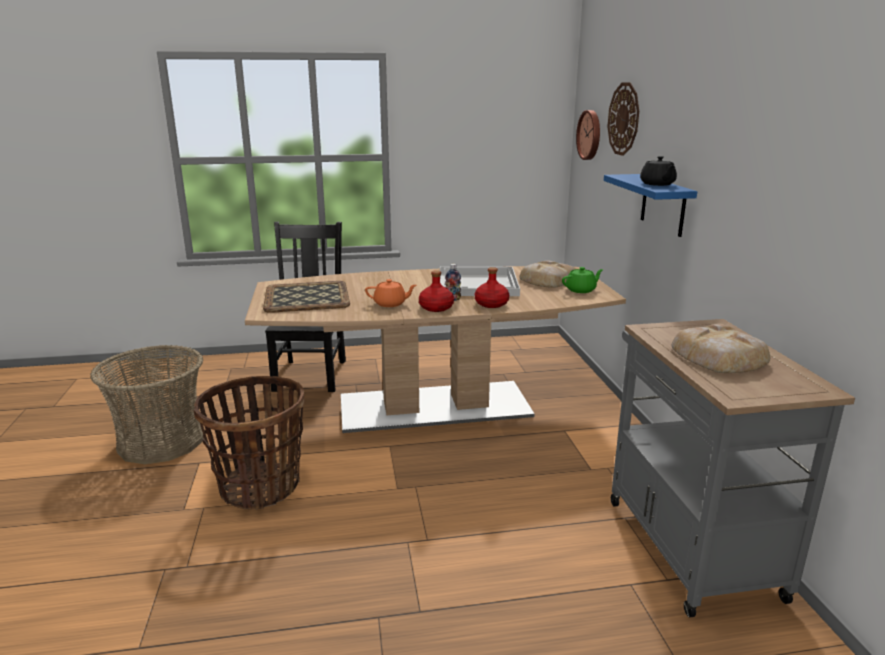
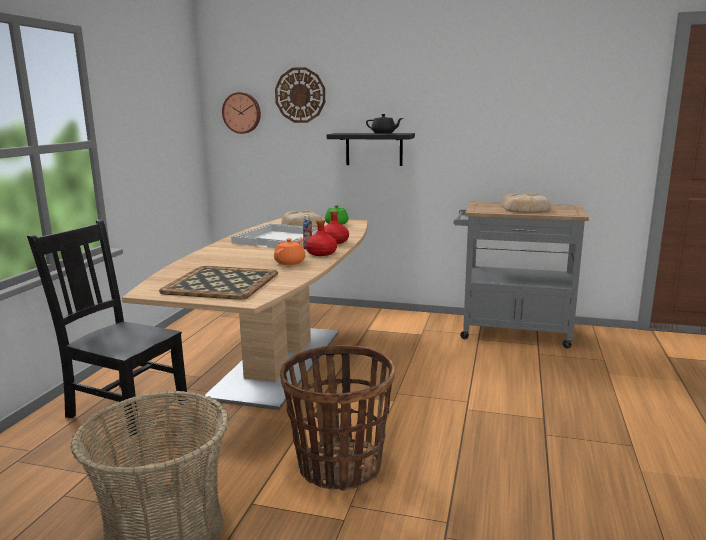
camera: 65 degrees left, 5 degrees down
(663, 205) = (374, 149): blue shelf -> black shelf

